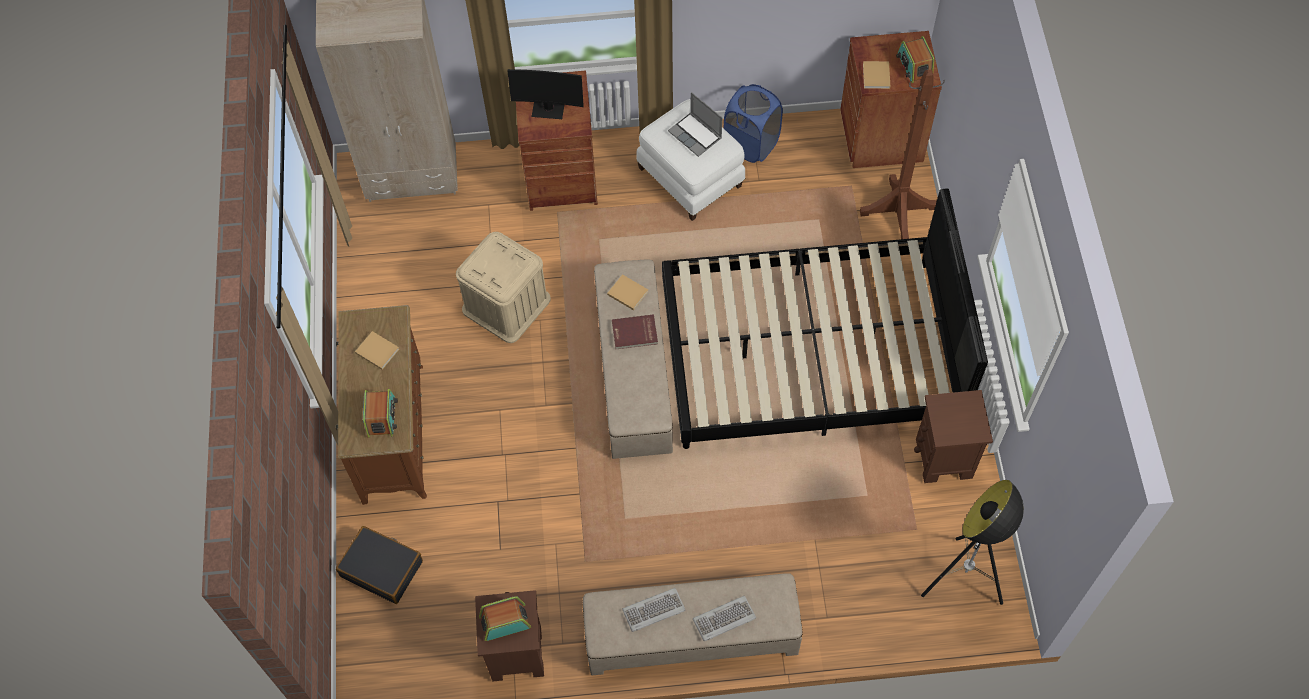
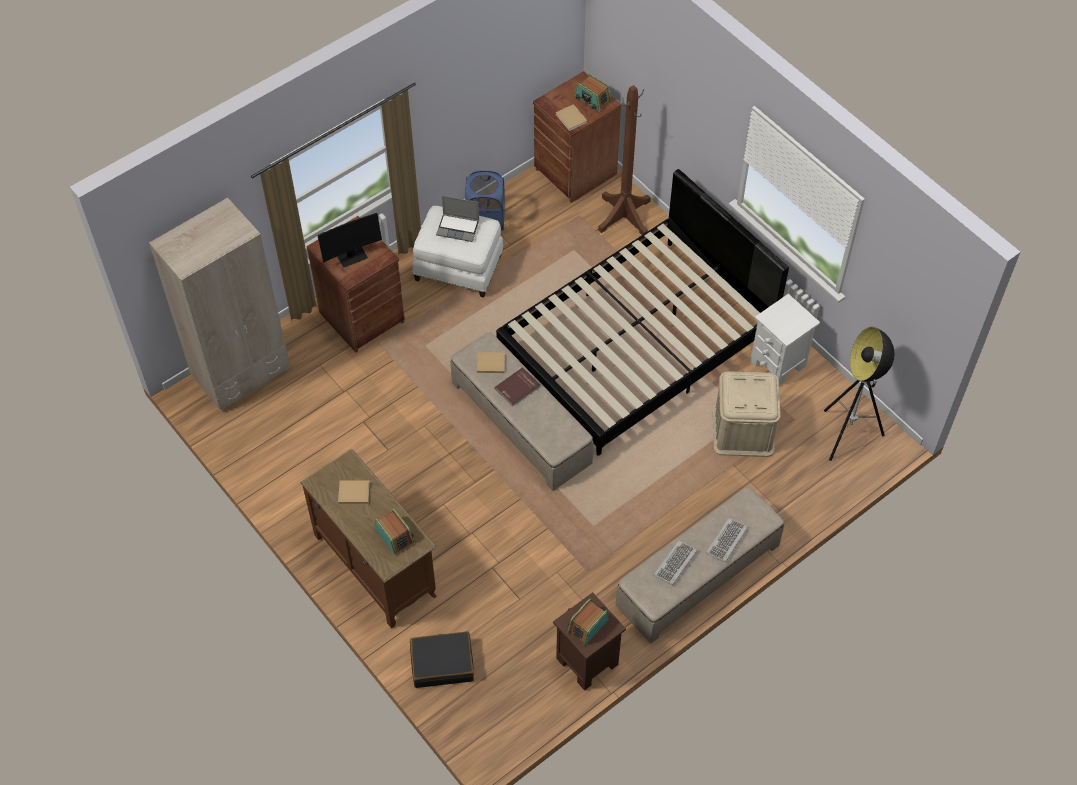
camera: 35 degrees left, 5 degrees down
(506, 304) = (390, 428): beige storage box -> beige storage box (743, 430)
(942, 459) = (777, 364): brown nightstand -> white nightstand

